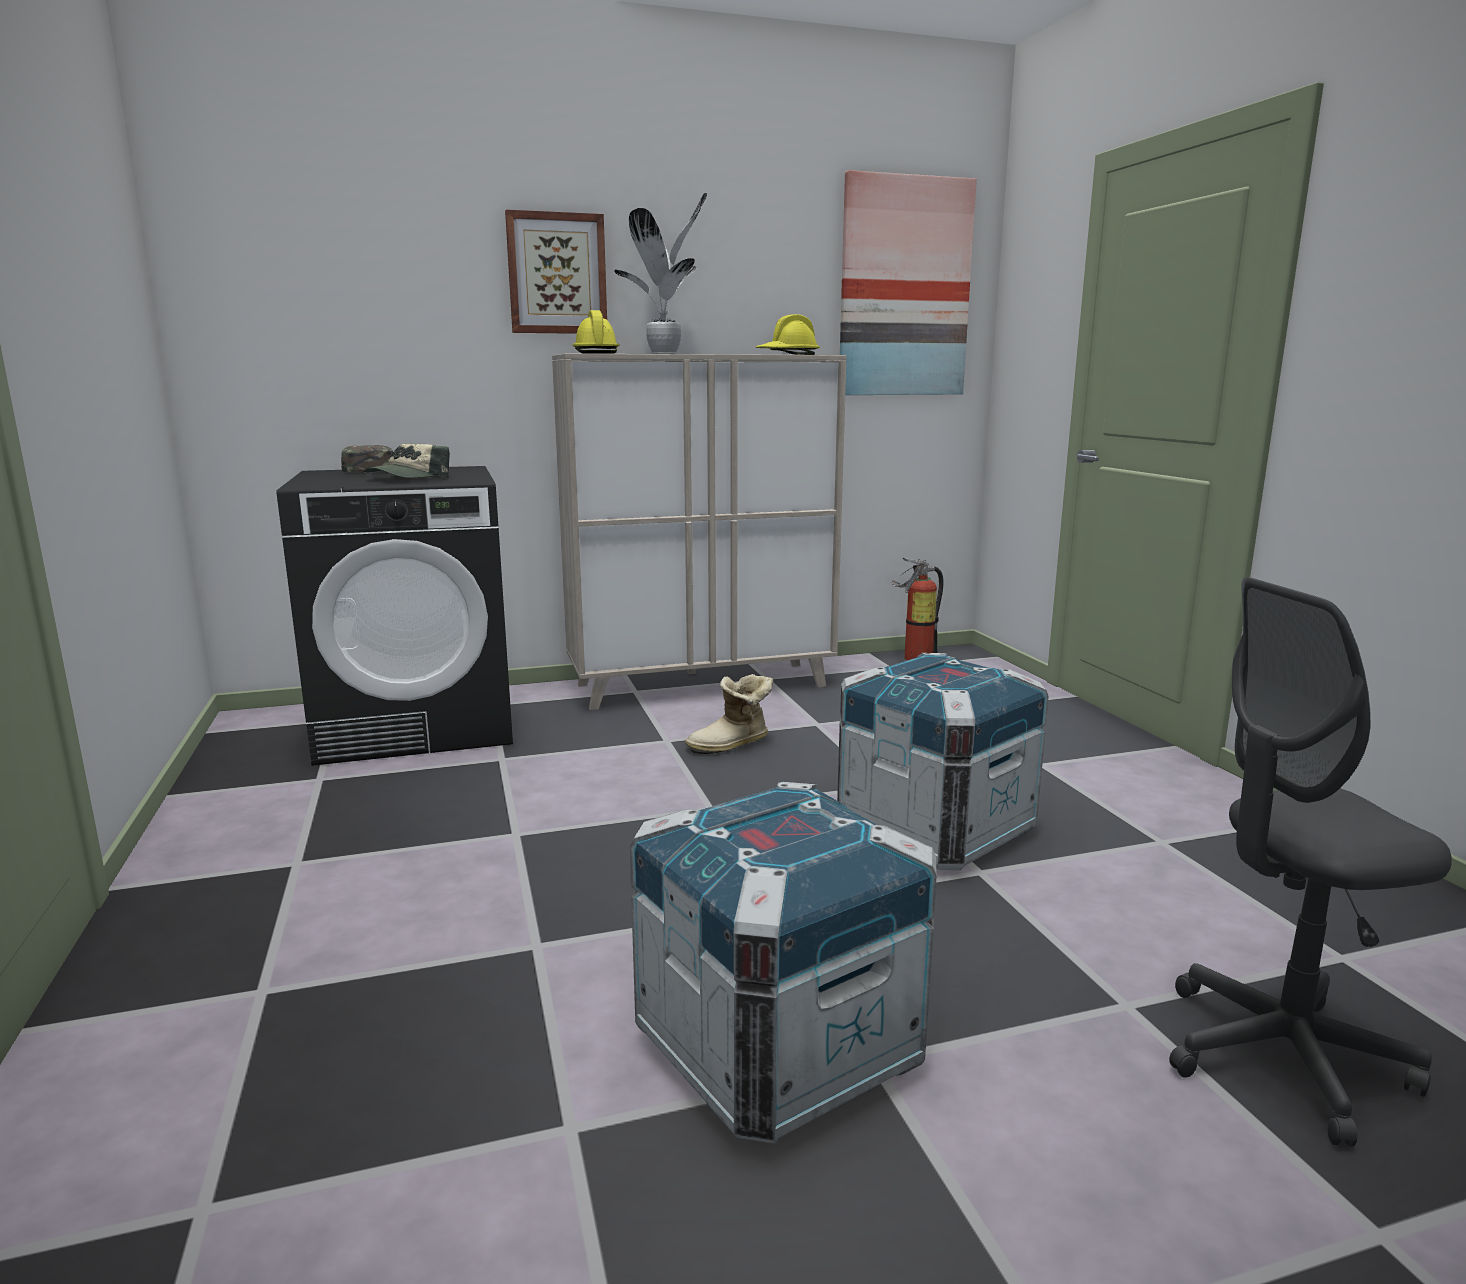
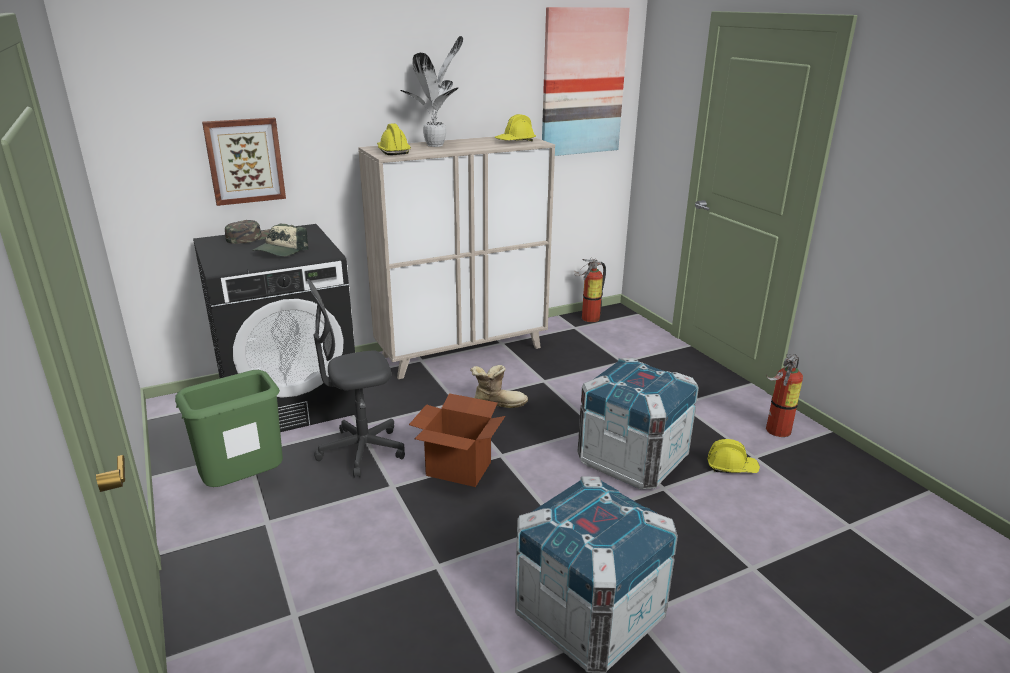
camera: 10 degrees left, 10 degrees up
(292, 815) = (245, 485): none -> green trash can
(557, 274) = (358, 89): picture -> picture (245, 161)
(632, 820) = (458, 469): none -> cardboard box
(732, 745) = (498, 403): boot -> boot turned 150 degrees counterclockwise
(1115, 852) = (731, 467): none -> yellow hard hat
(1208, 809) = (774, 431): none -> fire extinguisher
(1282, 1057) = (827, 589): grey office chair -> grey office chair (361, 451)

